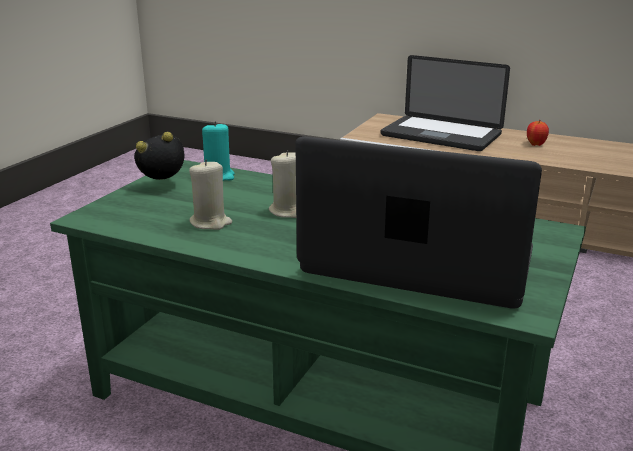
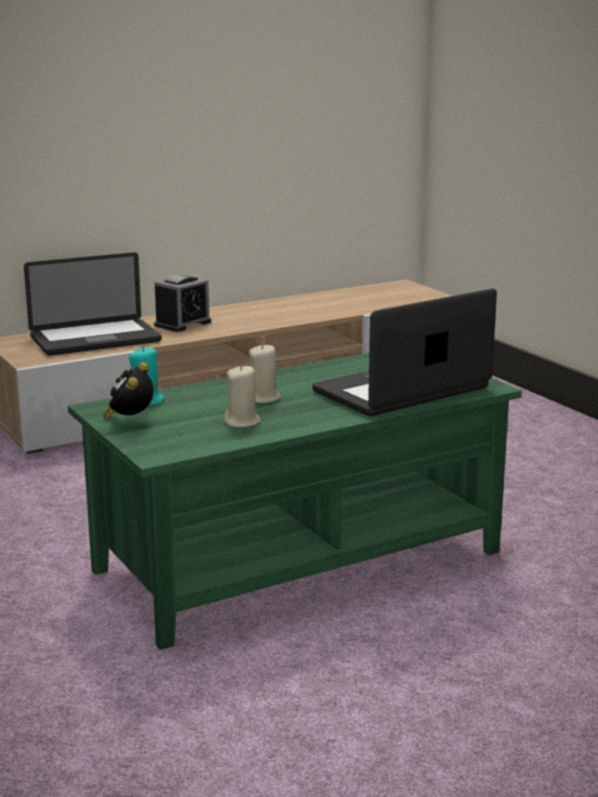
camera: 55 degrees left, 5 degrees down
(535, 144) = (182, 324): apple -> alarm clock

